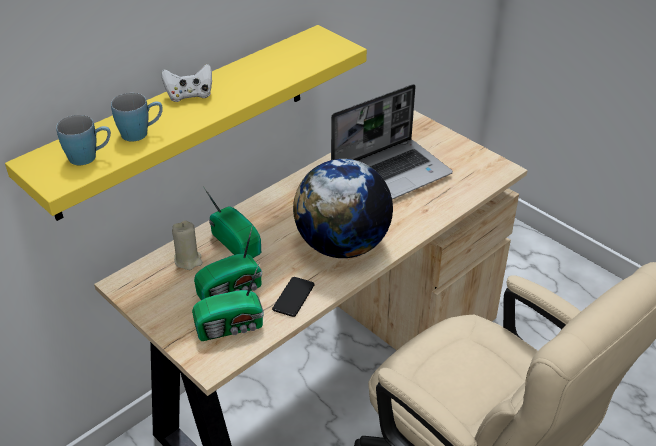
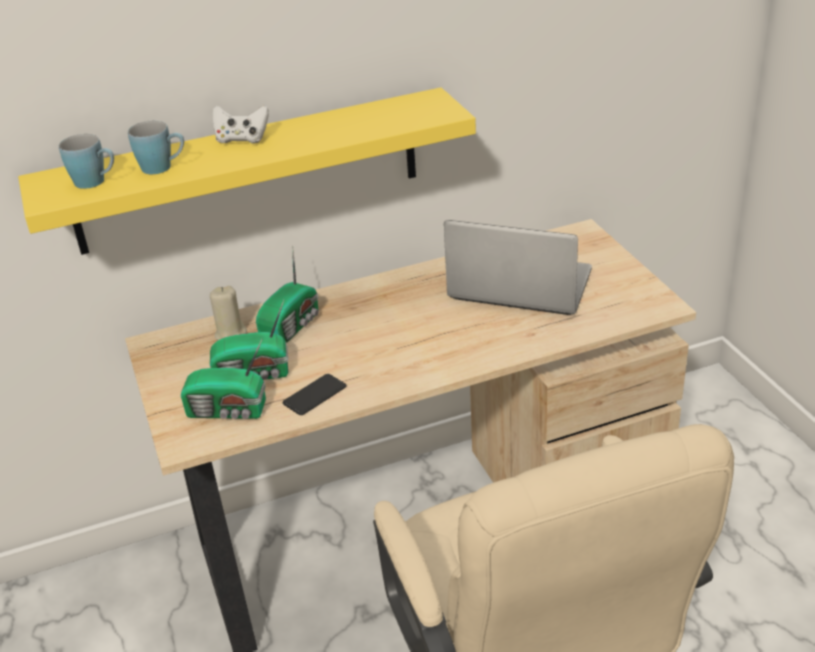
camera: 25 degrees right, 5 degrees down
(236, 242) = (293, 326): radio -> radio turned 45 degrees clockwise
(342, 245) = (406, 353): globe -> none
(391, 173) = (518, 286): laptop -> laptop turned 150 degrees counterclockwise

